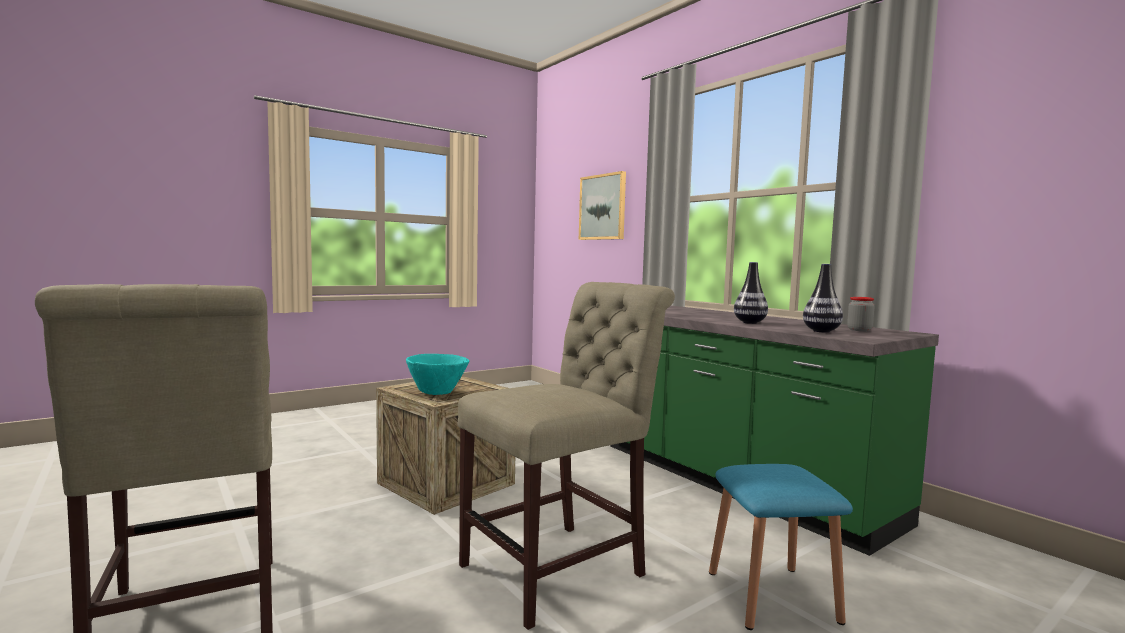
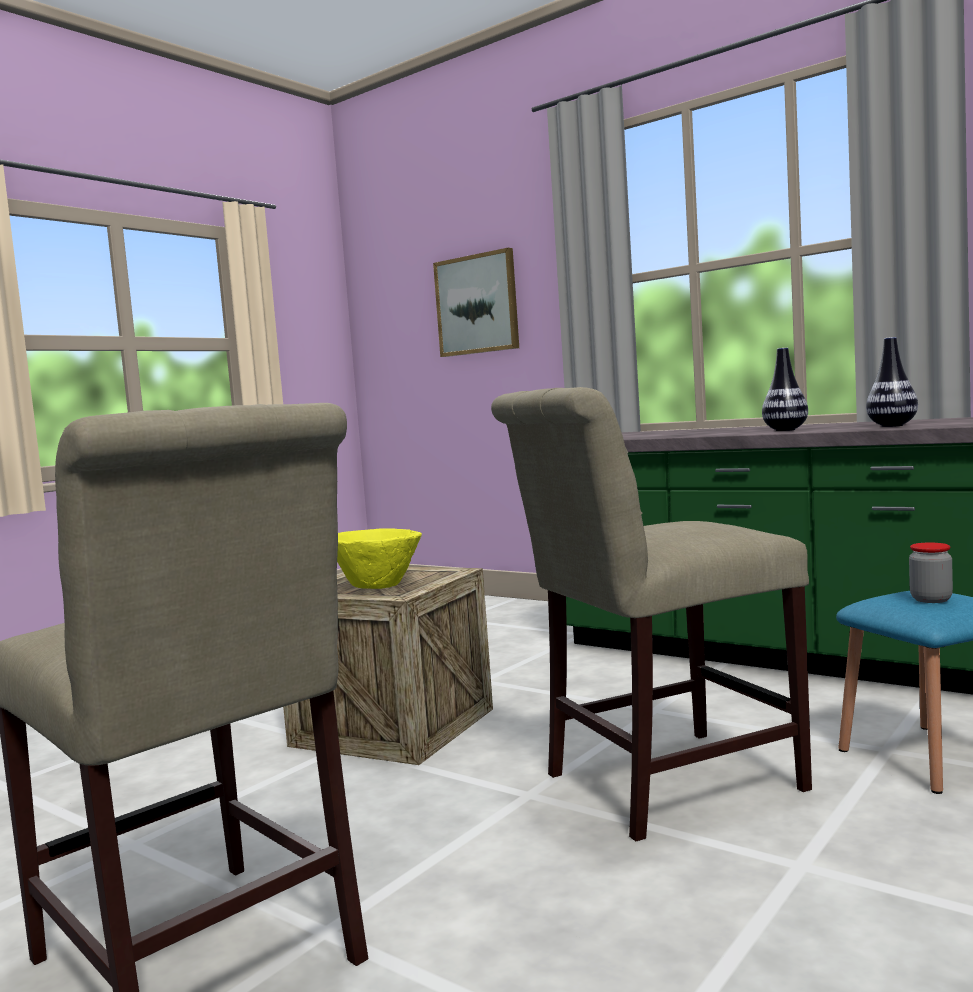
camera: 15 degrees left, 0 degrees up
(438, 393) = (378, 587): turquoise bowl -> yellow bowl
(561, 567) = (659, 784): beige chair -> beige chair turned 150 degrees counterclockwise
(859, 330) = (925, 421): jar -> jar (931, 599)

